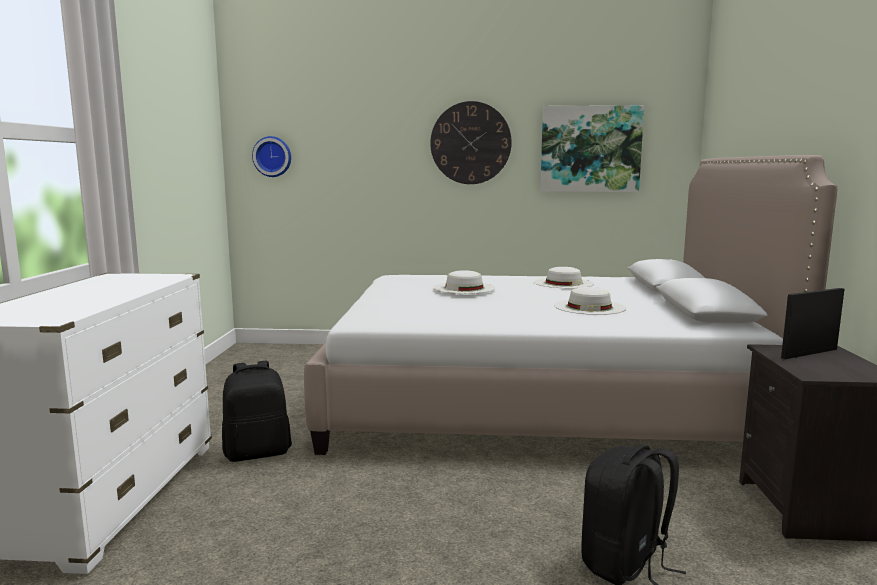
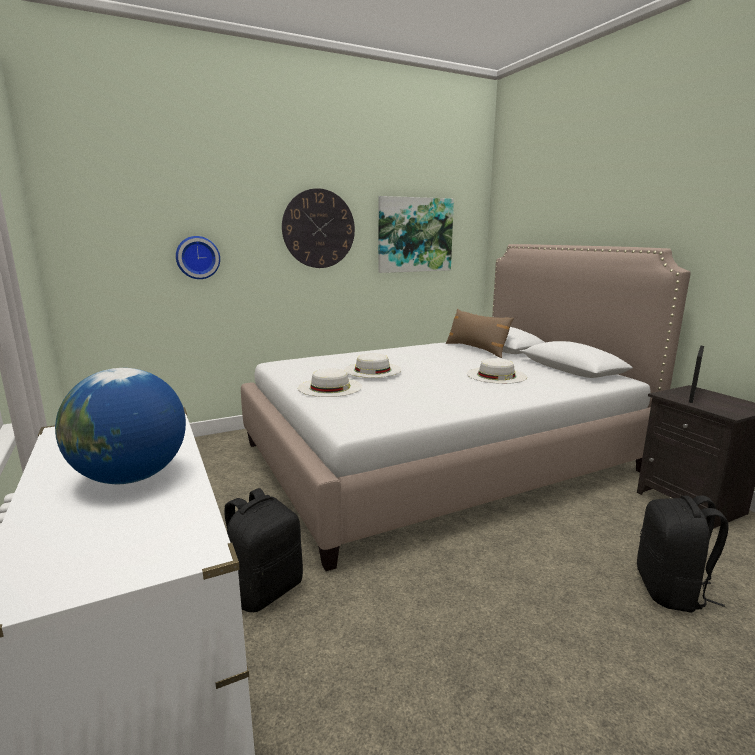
camera: 30 degrees left, 5 degrees up
(94, 295) = (131, 477): none -> globe
(272, 156) = (105, 243): wall clock -> wall clock (197, 257)
(563, 283) = (432, 353): white hat -> white hat (330, 387)
(627, 285) = (476, 349): none -> brown pillow

